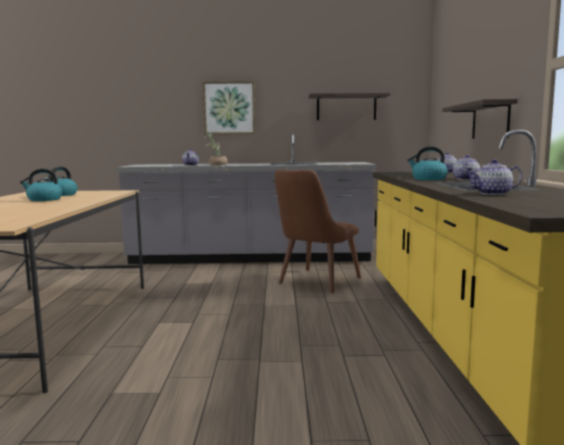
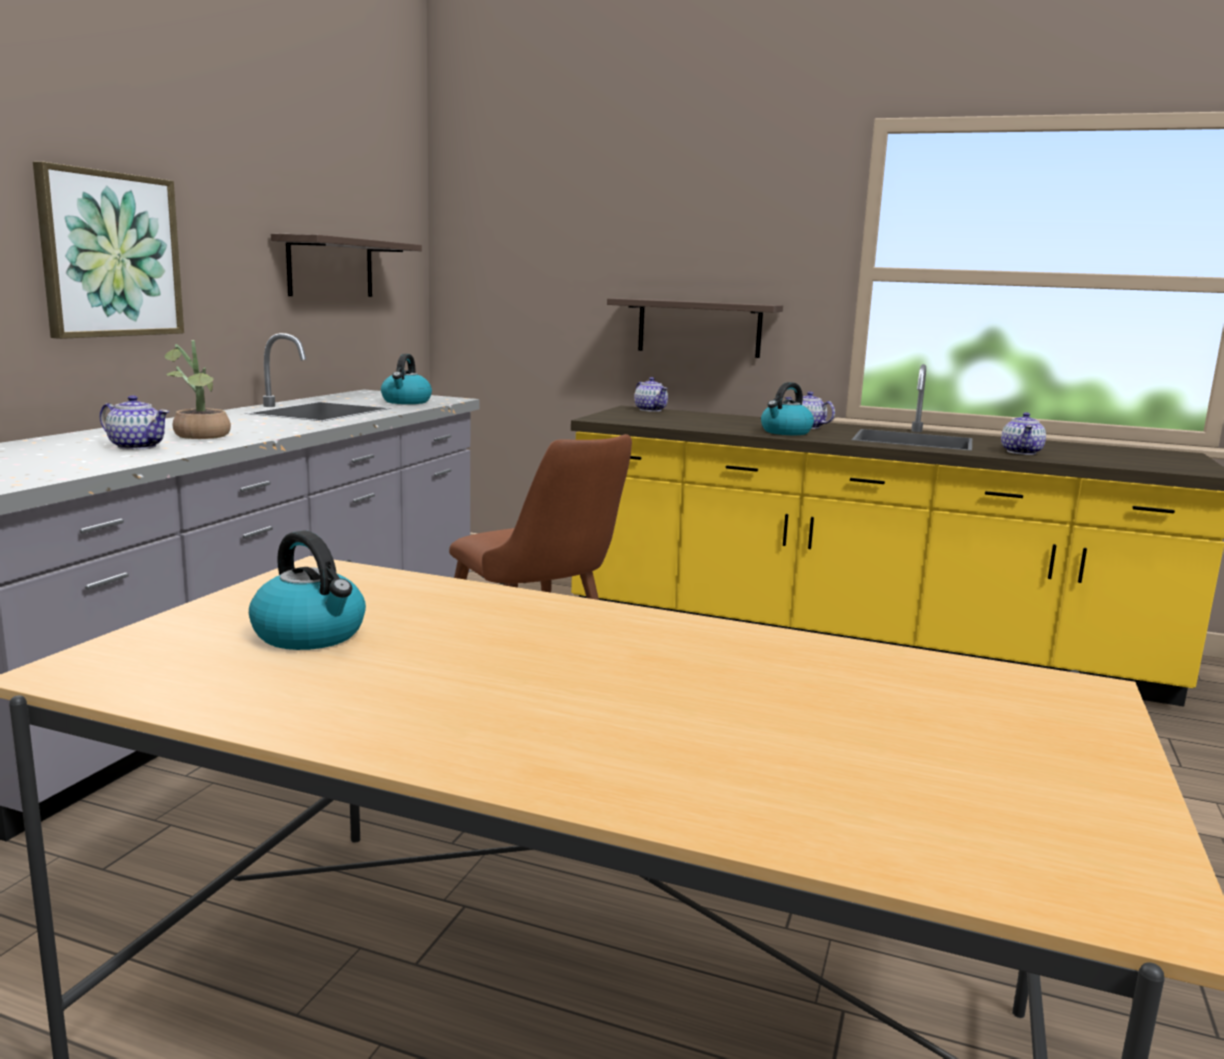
camera: 70 degrees left, 5 degrees up
(44, 199) = (457, 657): kettle -> kettle (406, 402)

